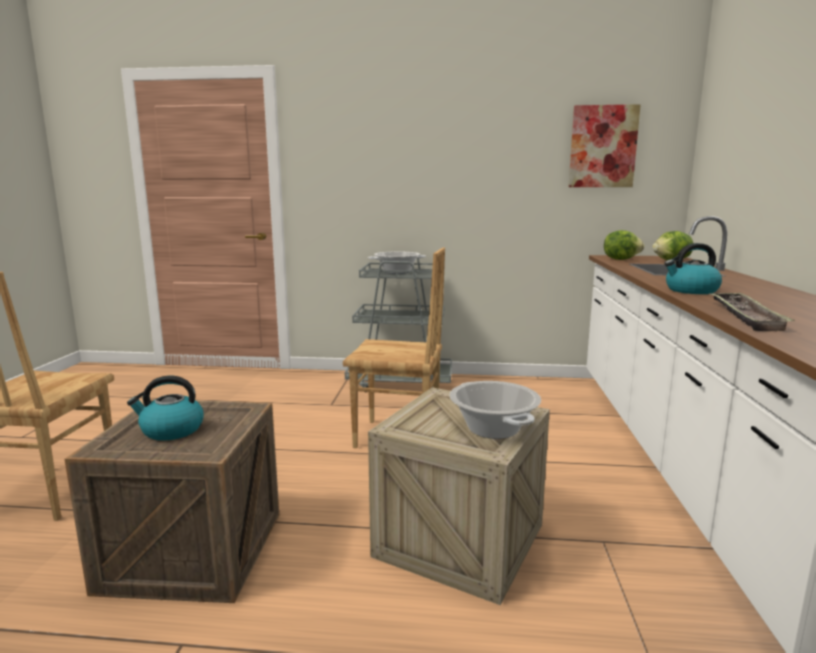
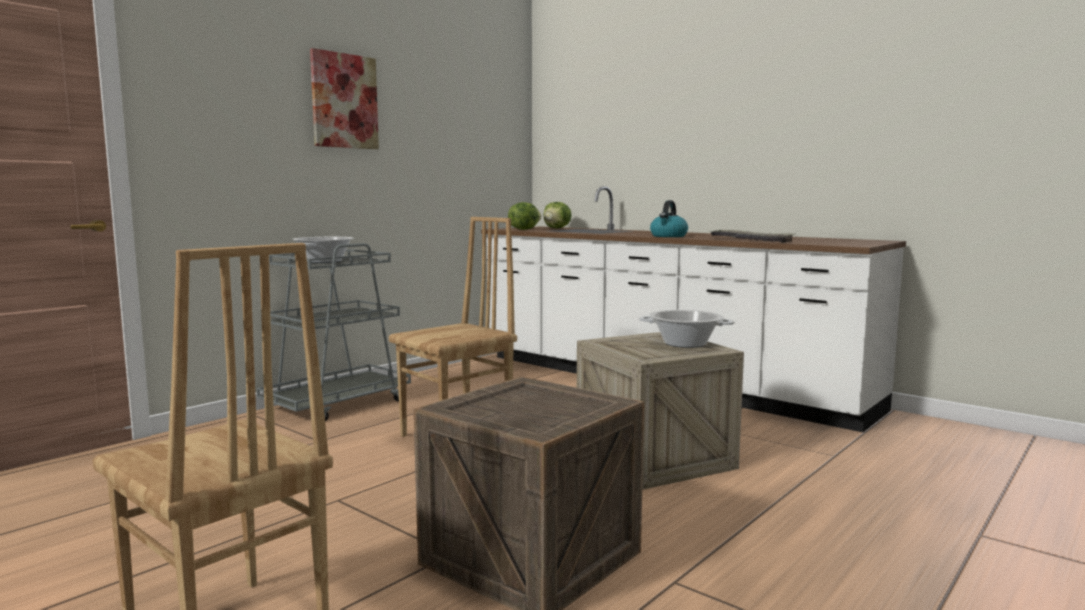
camera: 55 degrees left, 5 degrees down
(171, 430) = (527, 410): kettle -> none
(603, 147) = (476, 124): picture -> picture (344, 101)

